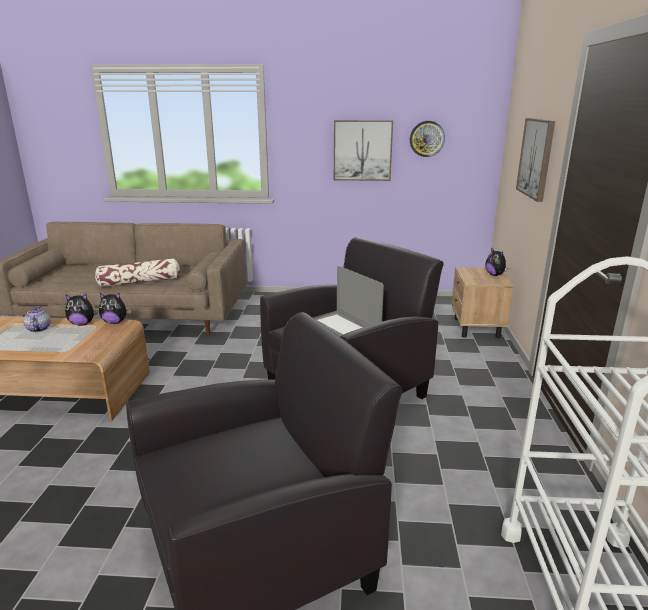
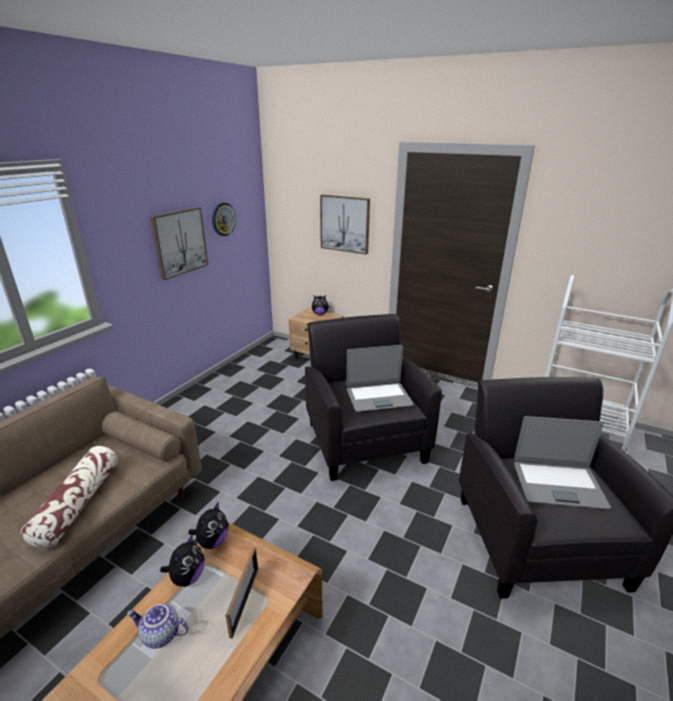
camera: 65 degrees left, 5 degrees up
(63, 344) = (244, 601): none -> picture frame
(242, 464) = (557, 484): none -> laptop

